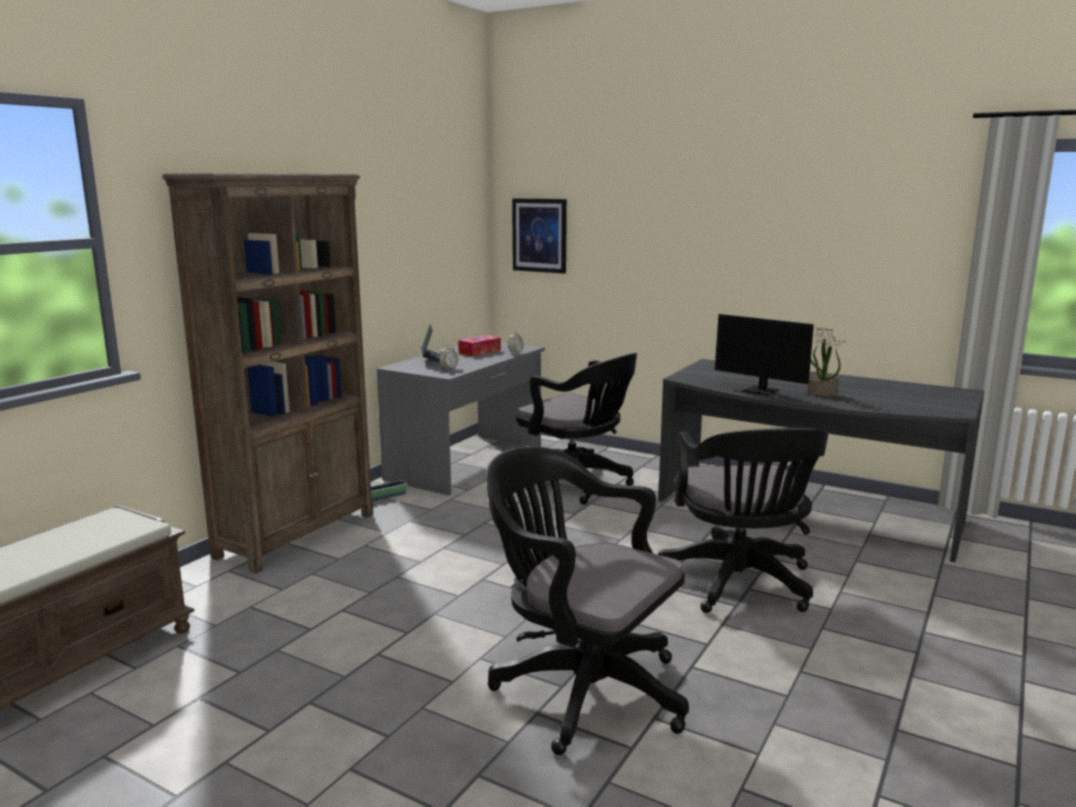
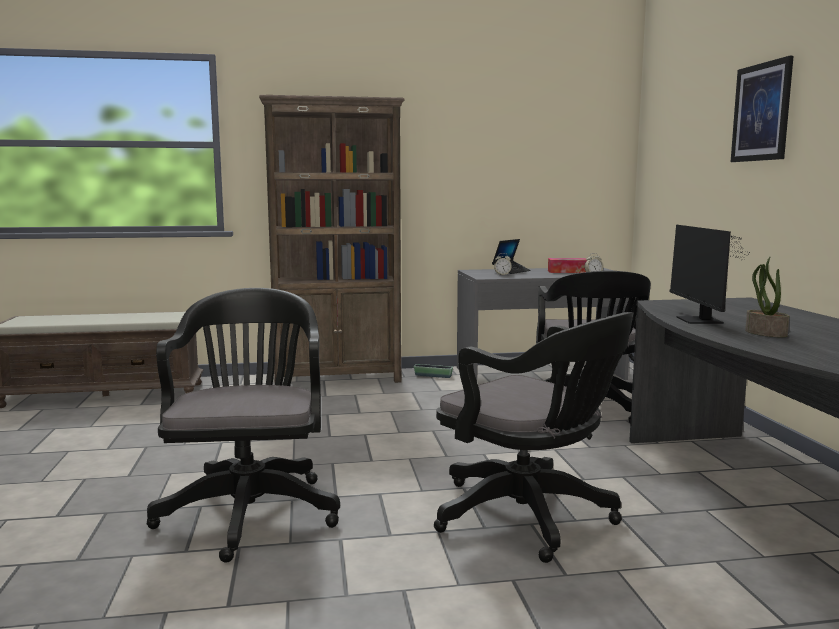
camera: 50 degrees right, 5 degrees down
(539, 235) = (663, 164): picture -> picture (761, 112)
(740, 585) = (530, 518): black office chair -> black office chair turned 90 degrees counterclockwise

